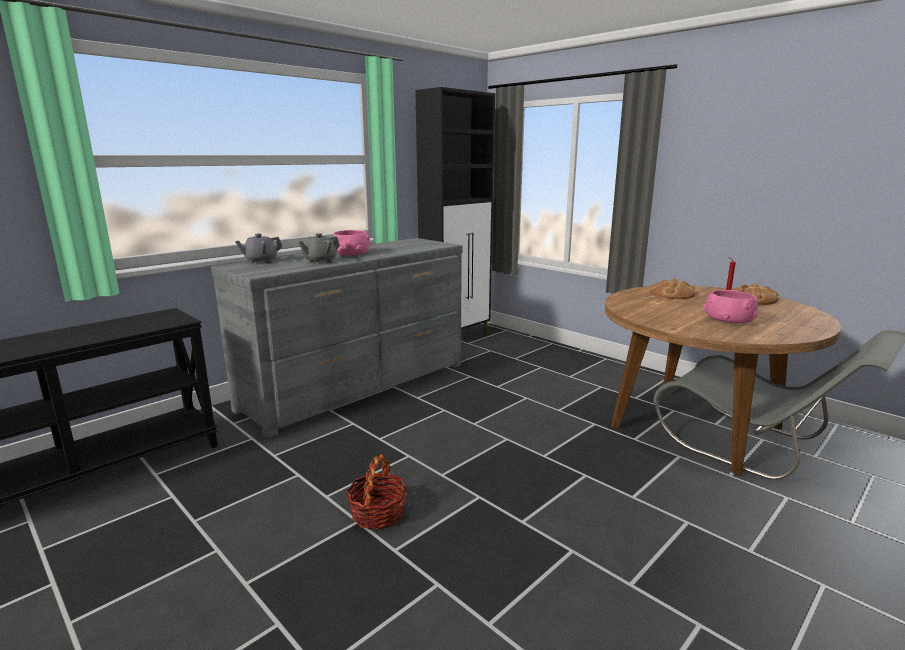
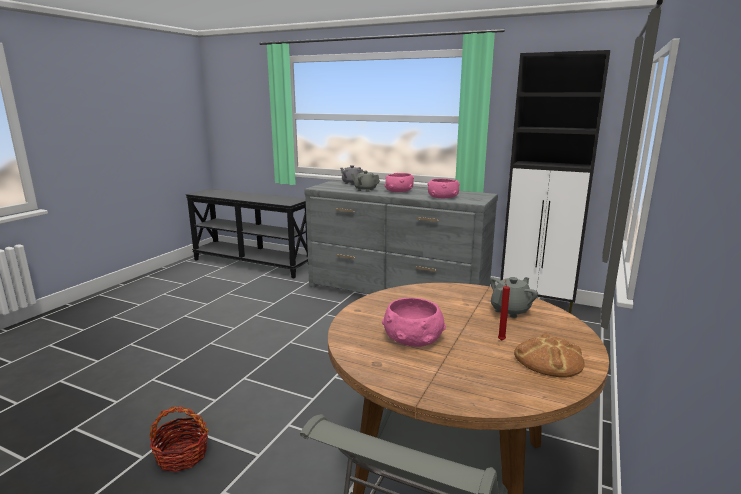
camera: 70 degrees right, 0 degrees up
(378, 514) = (242, 331): basket -> basket (182, 455)
(411, 248) = (442, 197): none -> pink bowl
(671, 294) = (510, 311): bread -> grey teapot

